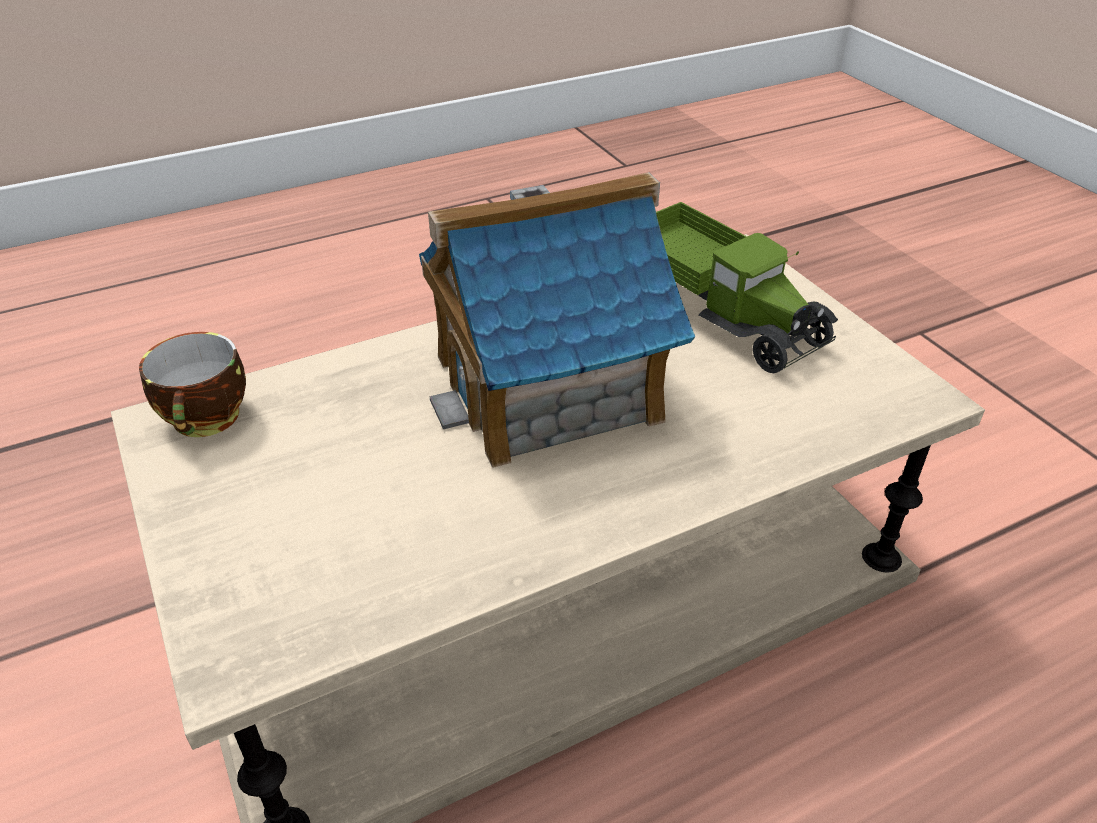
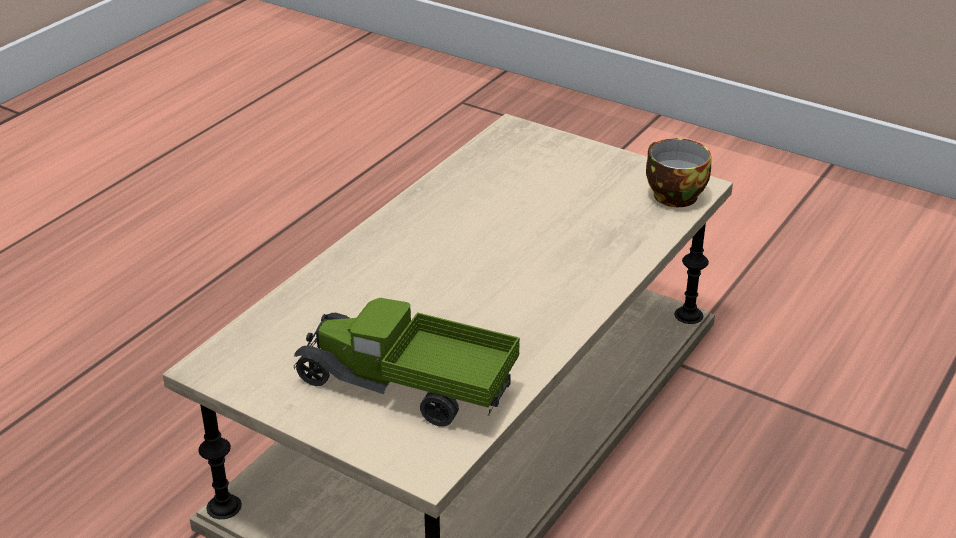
camera: 150 degrees right, 5 degrees down
(548, 388) = (490, 279): toy house -> none

